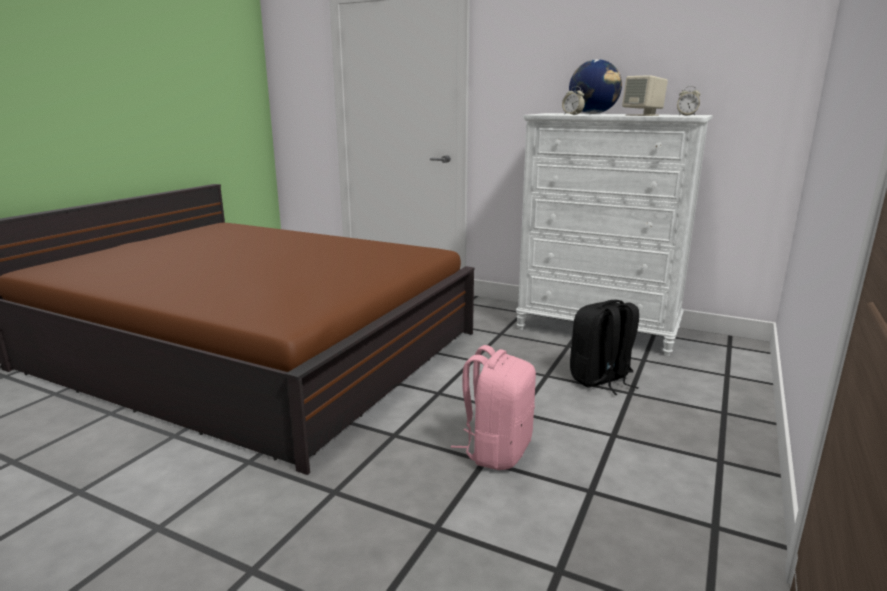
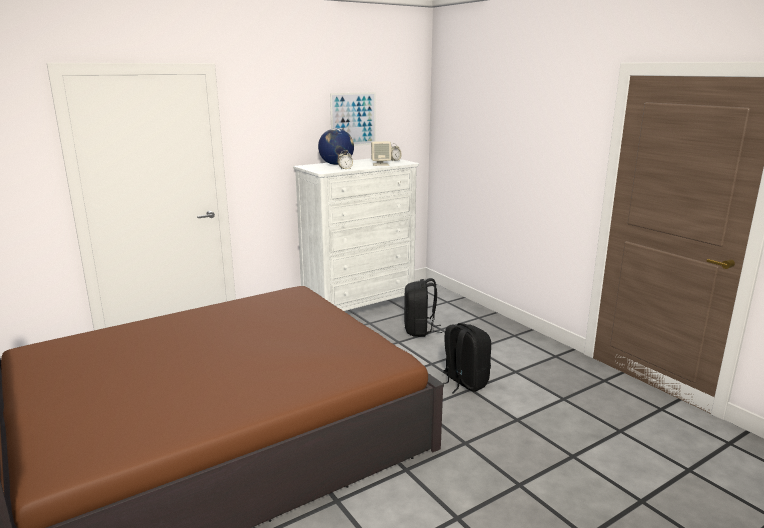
camera: 60 degrees left, 0 degrees up
(496, 450) = (463, 382): pink backpack -> black backpack
(655, 51) = (353, 119): none -> picture

